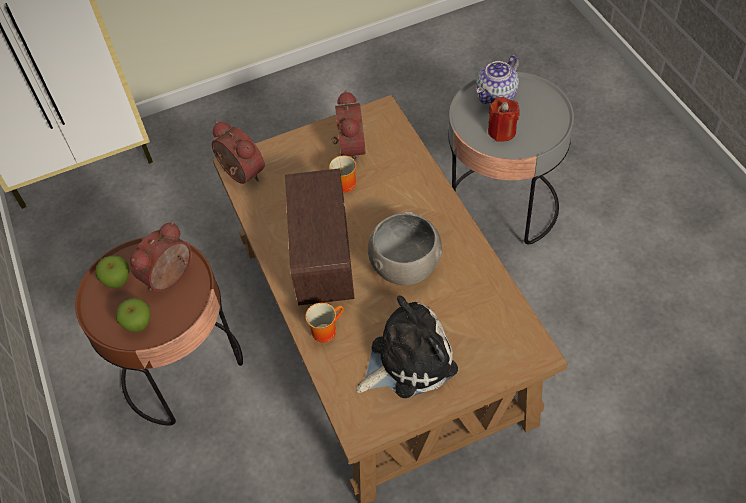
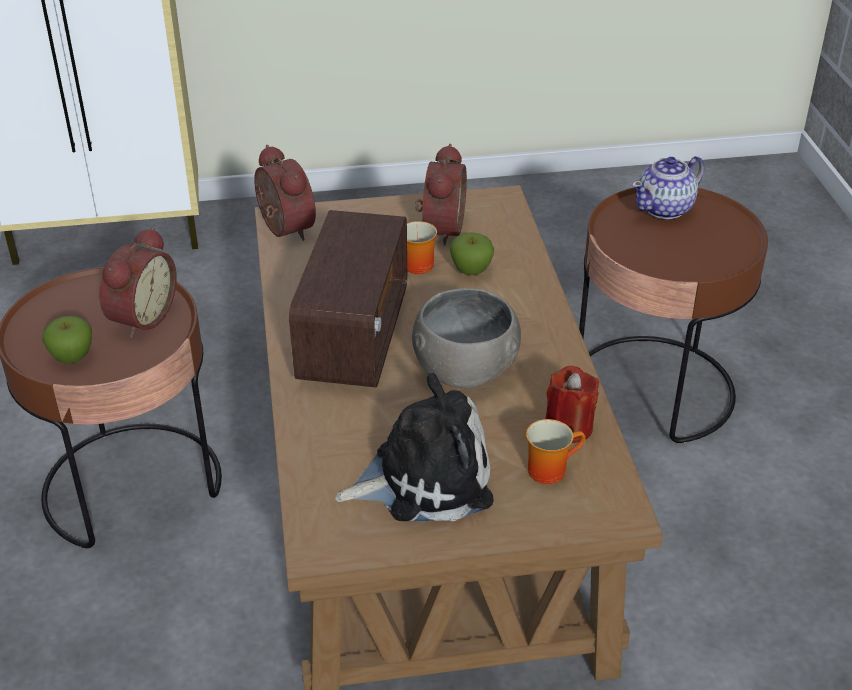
camera: 10 degrees right, 15 degrees down
(118, 281) = (69, 306): apple -> apple (471, 271)
(171, 278) = (140, 317): alarm clock -> alarm clock turned 150 degrees clockwise
(325, 329) = (322, 417): mug -> mug (549, 468)
(502, 131) = (658, 248): red candle -> red candle (568, 427)
(503, 205) = (653, 389): grey side table -> brown side table

